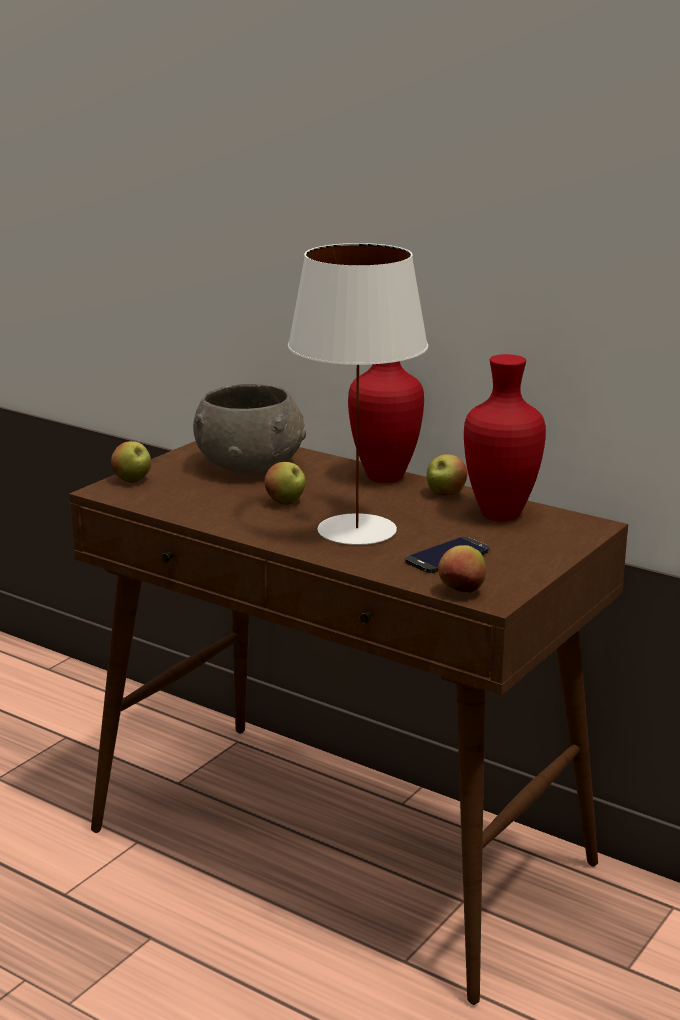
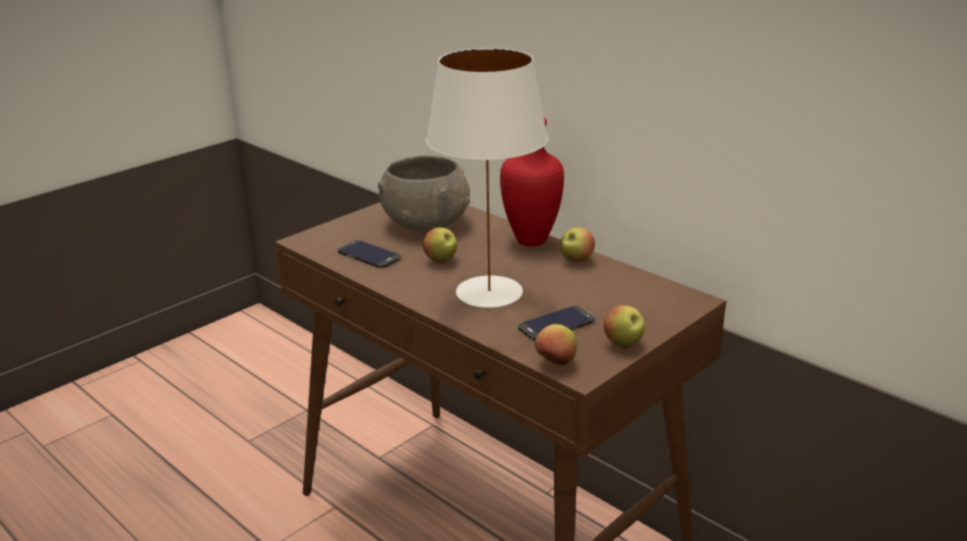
camera: 10 degrees right, 5 degrees up
(132, 480) = (328, 232): apple -> apple (623, 344)
(195, 501) = (369, 255): none -> phone
(503, 515) = (618, 285): red vase -> none

